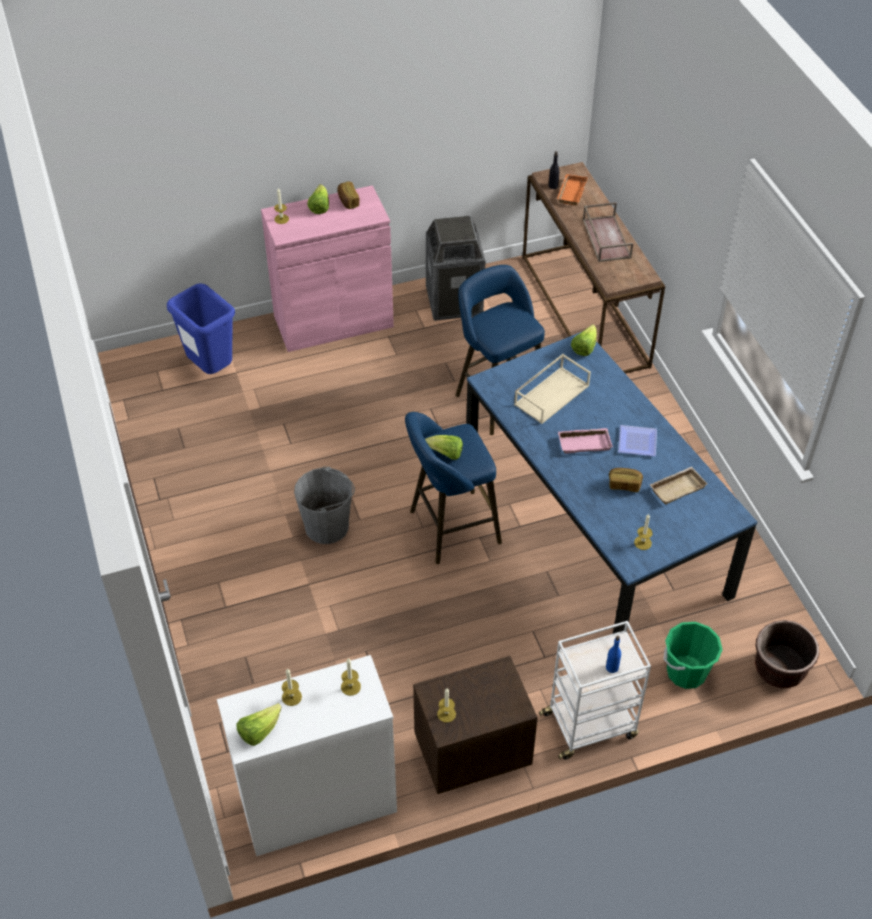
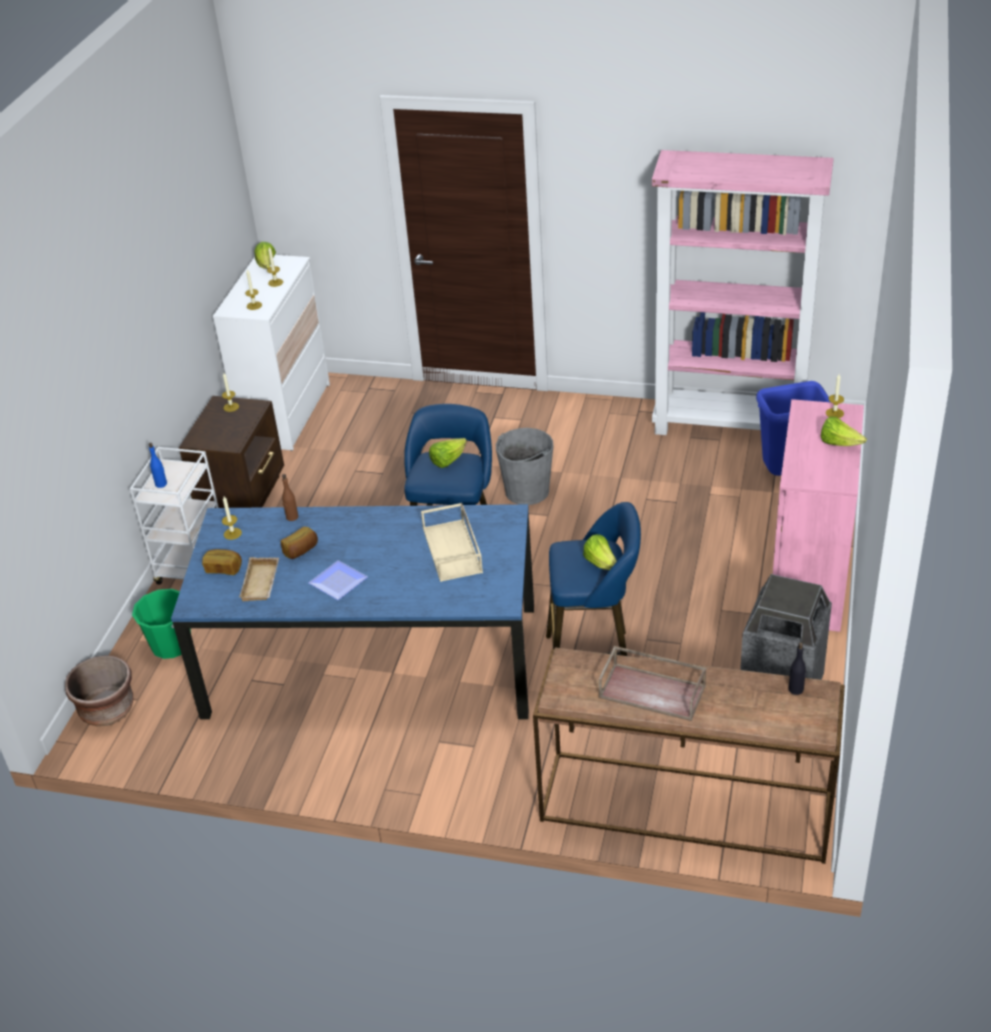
camera: 125 degrees right, 10 degrees down
(152, 428) = (731, 425): none -> pink bookcase
(348, 201) = (836, 466): bread -> bread (223, 569)
(570, 192) = (772, 701): orange tray -> none
(584, 348) = (495, 602): lettuce -> lettuce (601, 563)
(584, 442) = (373, 547): pink tray -> none
(593, 514) = (292, 517): none -> brown bottle

